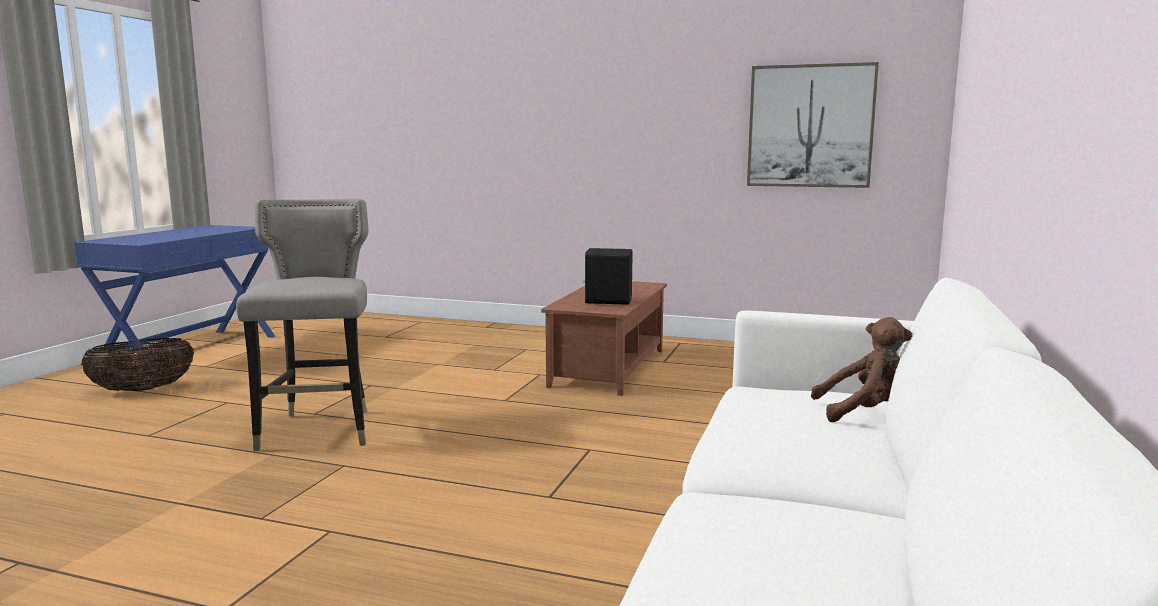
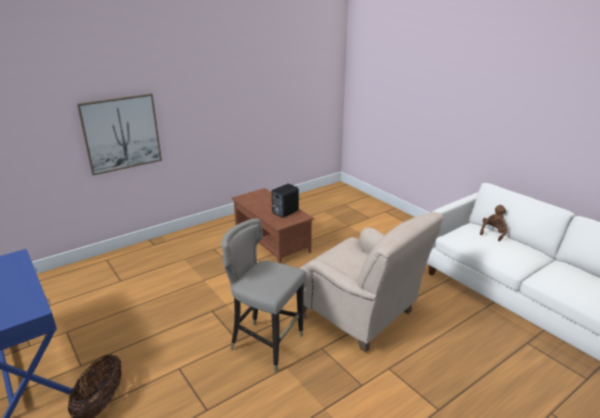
camera: 55 degrees left, 15 degrees up
(471, 474) = (361, 317): none -> beige armchair
(810, 126) = (298, 94): picture -> picture (121, 133)

